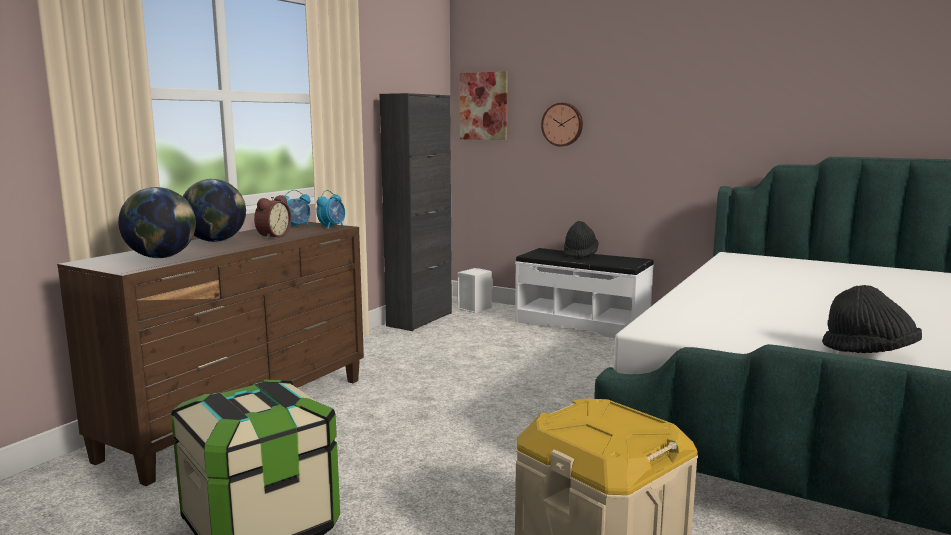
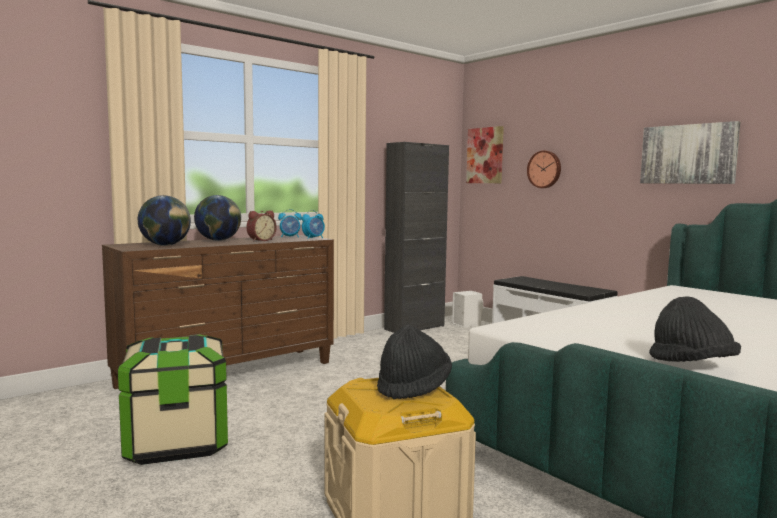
camera: 20 degrees right, 5 degrees down
(580, 254) = (552, 282): black hat -> black hat (413, 387)
(729, 111) = (688, 154): none -> picture

